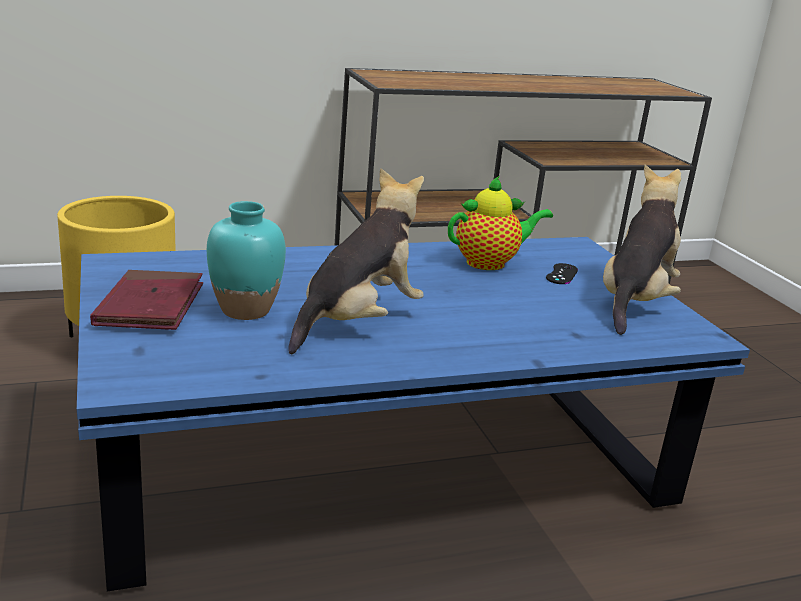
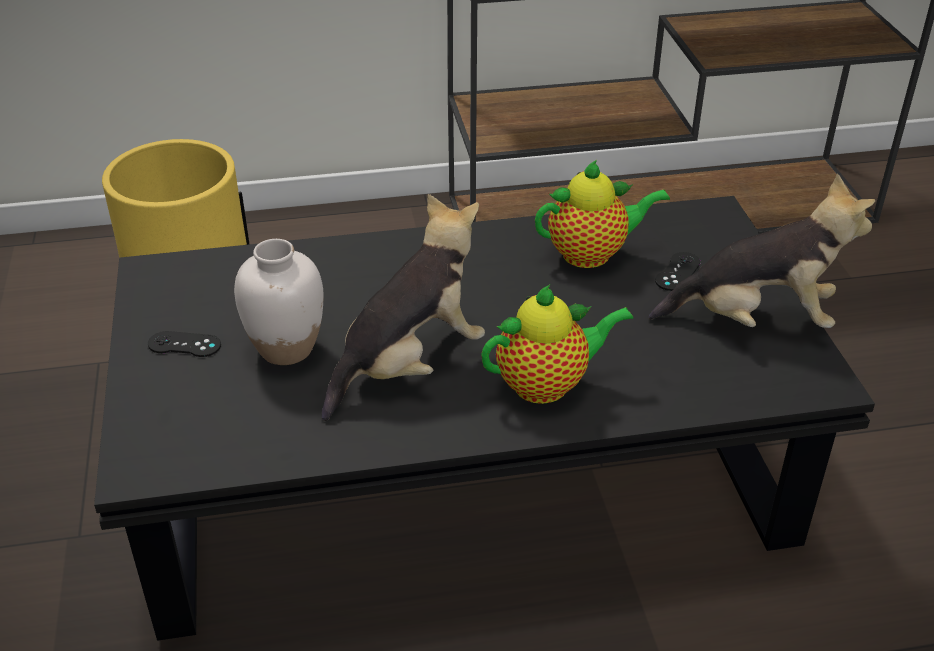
camera: 10 degrees right, 15 degrees up
(150, 306) = (184, 344): red book -> black game controller
(245, 310) = (286, 348): turquoise vase -> white vase
(383, 467) = (464, 485): blue coffee table -> black coffee table
(481, 335) = (547, 384): none -> teapot
(635, 301) = (756, 320): plush toy -> plush toy turned 60 degrees clockwise

